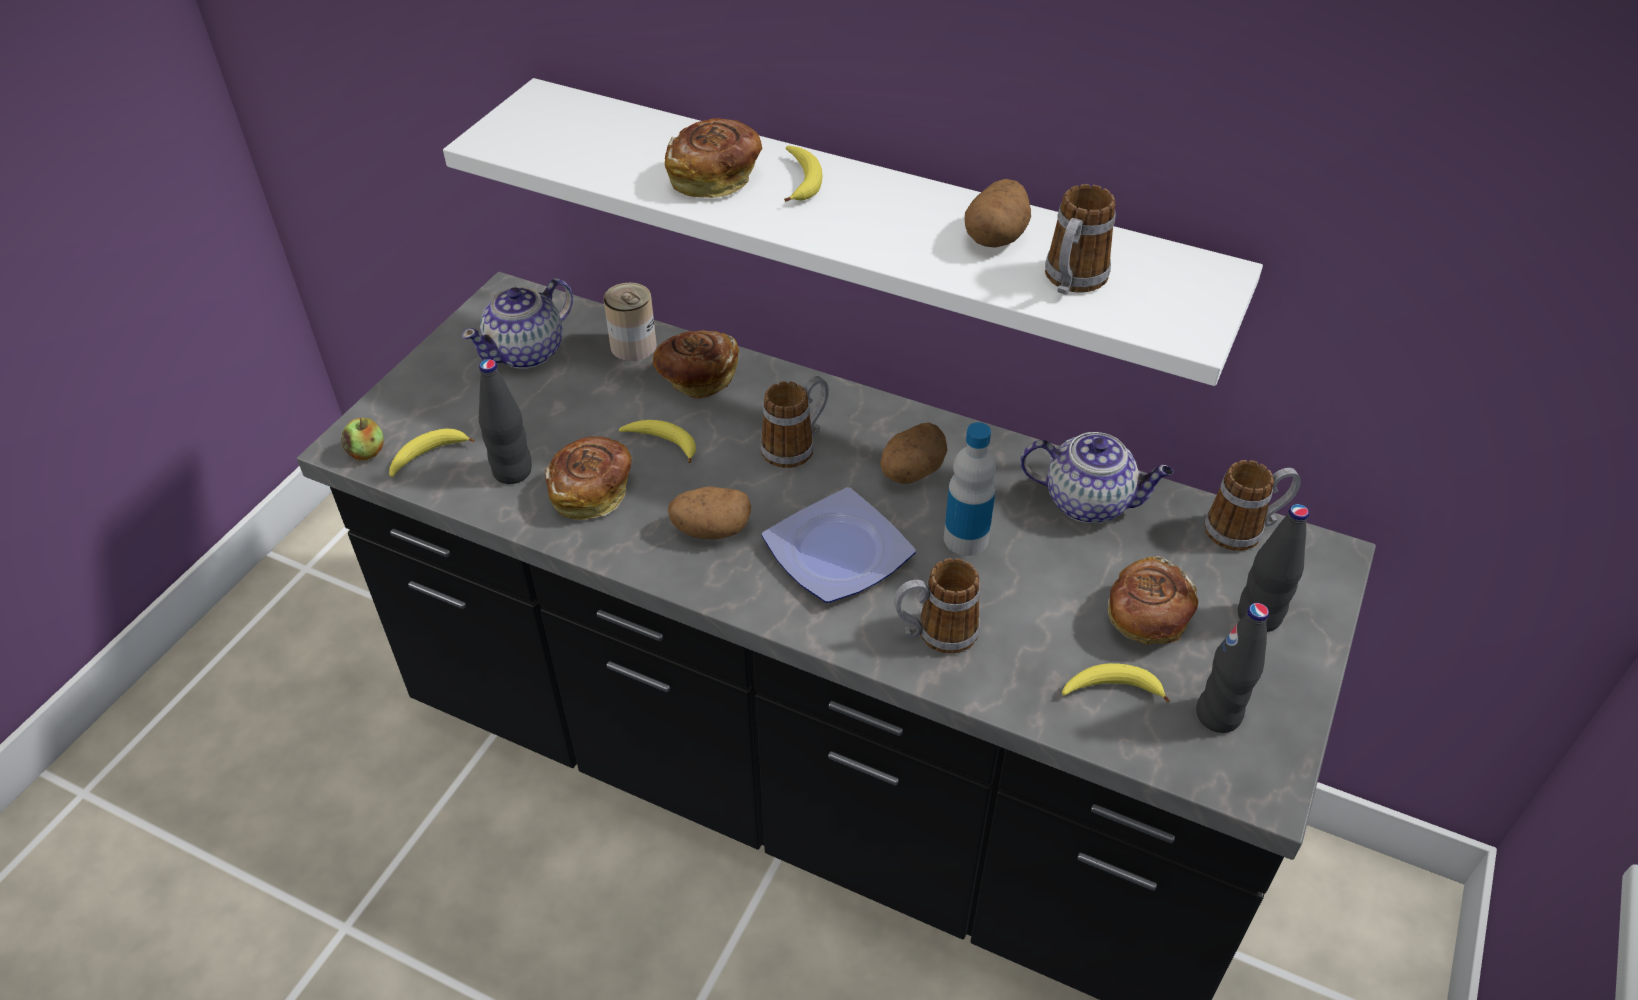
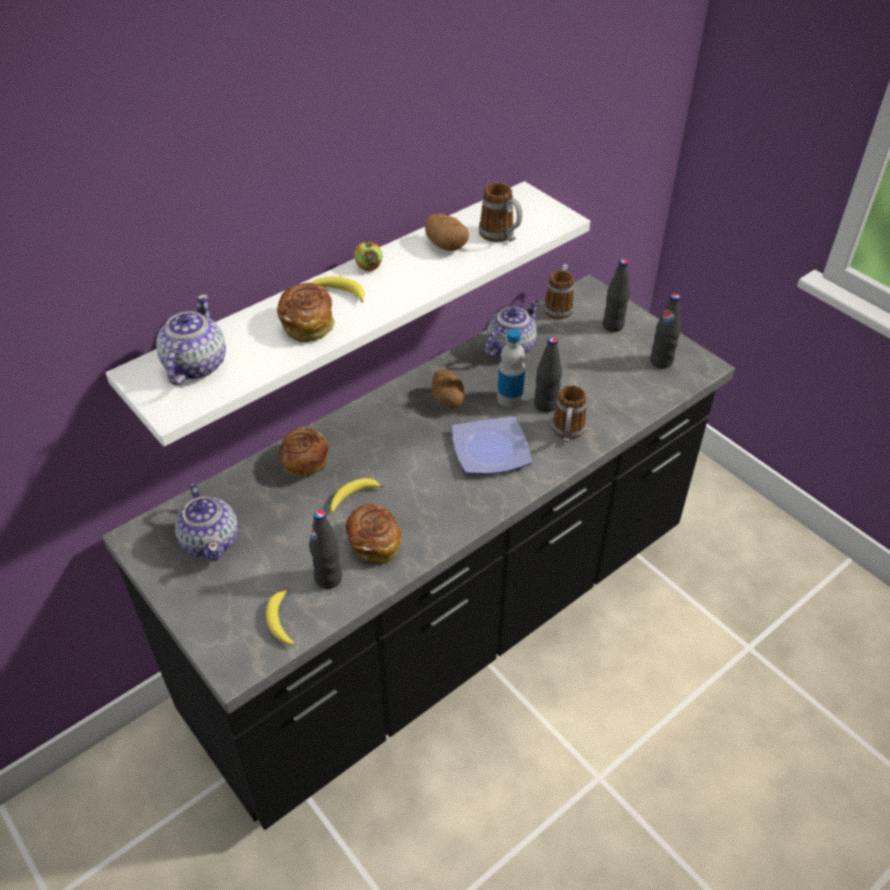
camera: 65 degrees left, 0 degrees up
(367, 452) = (252, 657): apple -> apple (369, 266)
(577, 127) = (194, 366): none -> teapot
(633, 346) = (249, 484): can -> none
(711, 529) = (441, 497): potato -> none
(796, 445) = (396, 439): mug -> none
(983, 586) = (545, 405): none -> black bottle
(1111, 689) = (631, 388): banana -> none
(1146, 620) = (596, 360): bread -> none

